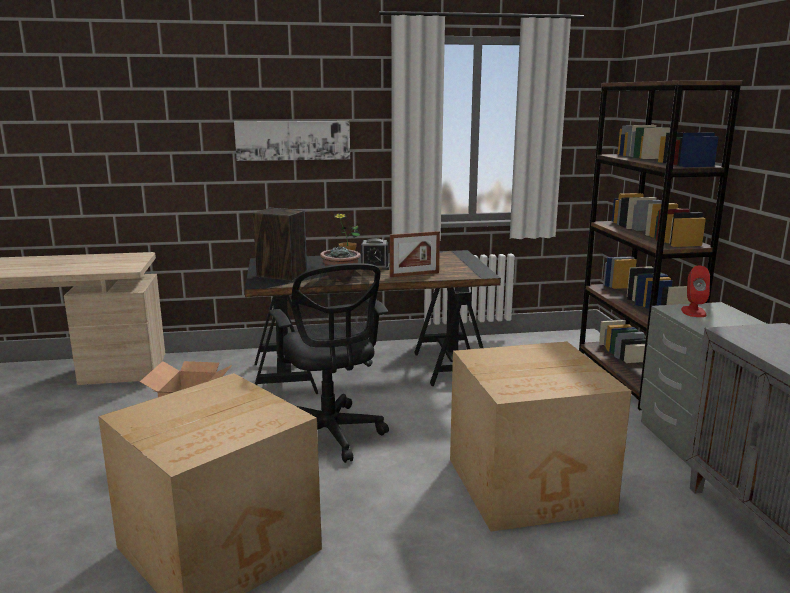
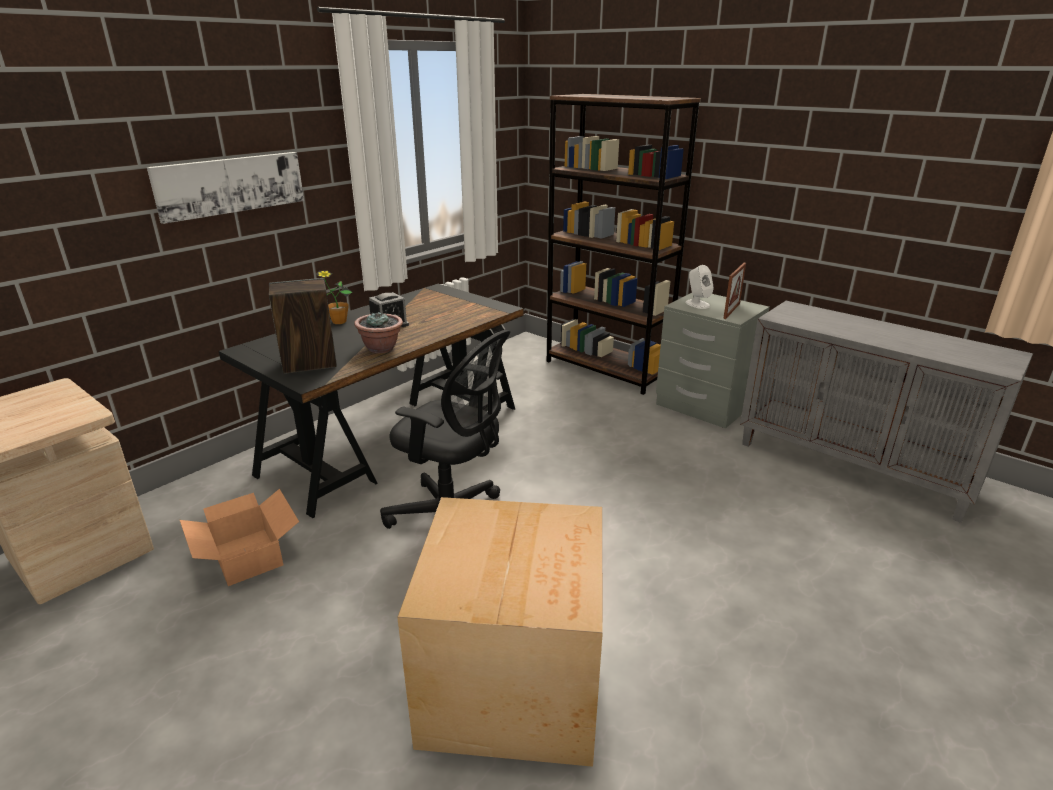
camera: 40 degrees left, 10 degrees up
(414, 274) = (445, 324): picture frame -> picture frame (731, 311)
(530, 485) = (657, 489): cardboard box -> none
(693, 312) = (697, 304): red speaker -> white speaker

